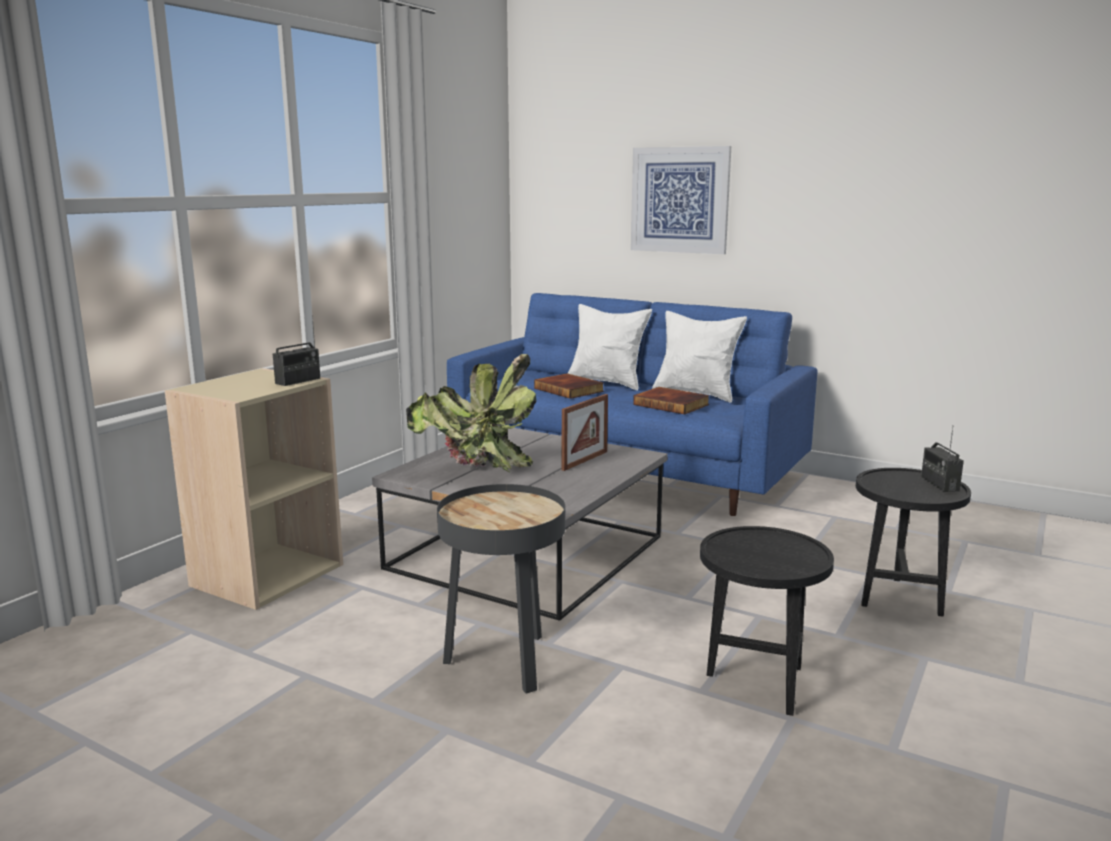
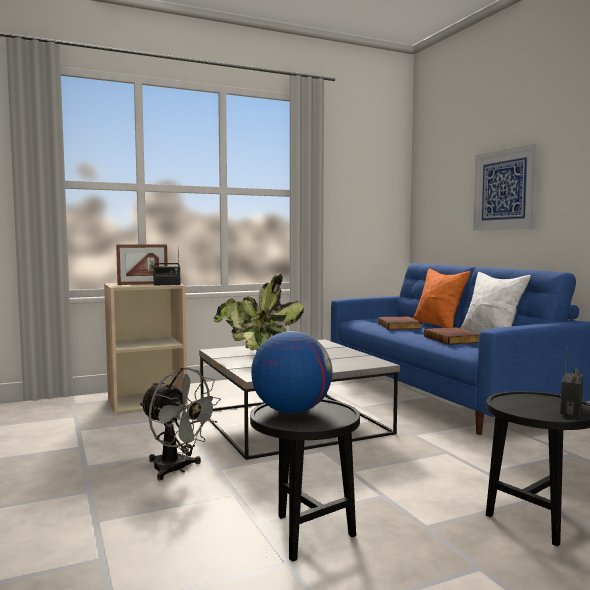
camera: 35 degrees right, 10 degrees down
(503, 661) = (177, 469): black side table -> grey fan
(585, 460) = (333, 360): picture frame -> picture frame (143, 284)
(607, 383) = (438, 326): white pillow -> orange pillow
(745, 552) = (291, 411): none -> globe

